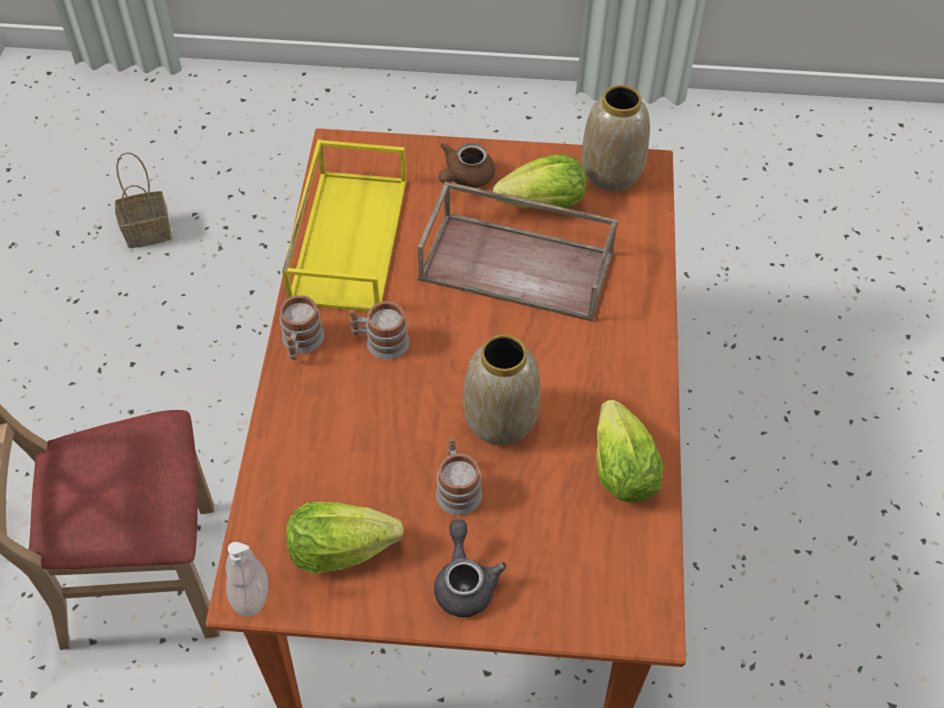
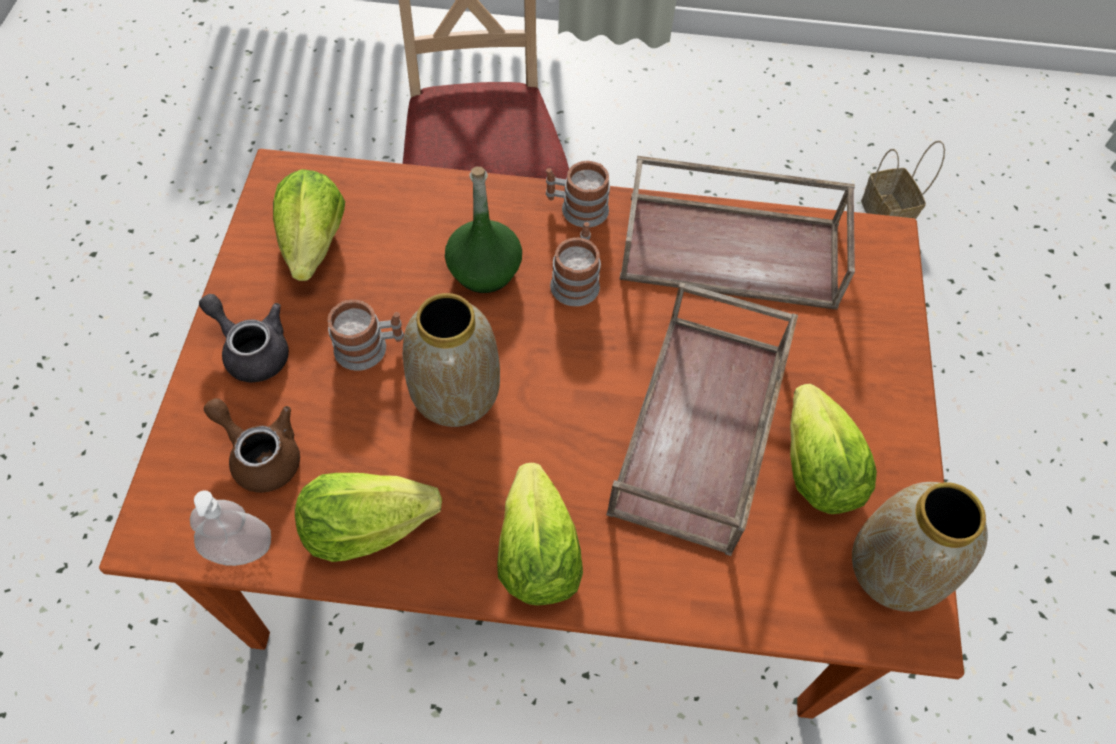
camera: 90 degrees right, 5 degrees up
(250, 595) = (279, 177): soap dispenser -> soap dispenser (240, 548)
(347, 238) = (733, 249): yellow tray -> brown tray
(371, 408) = (484, 270): none -> green bottle
(464, 582) = (252, 350): grey teapot -> grey teapot turned 135 degrees counterclockwise
(465, 178) = (852, 376): brown teapot -> brown teapot (261, 455)
(628, 361) = (537, 554): none -> lettuce

